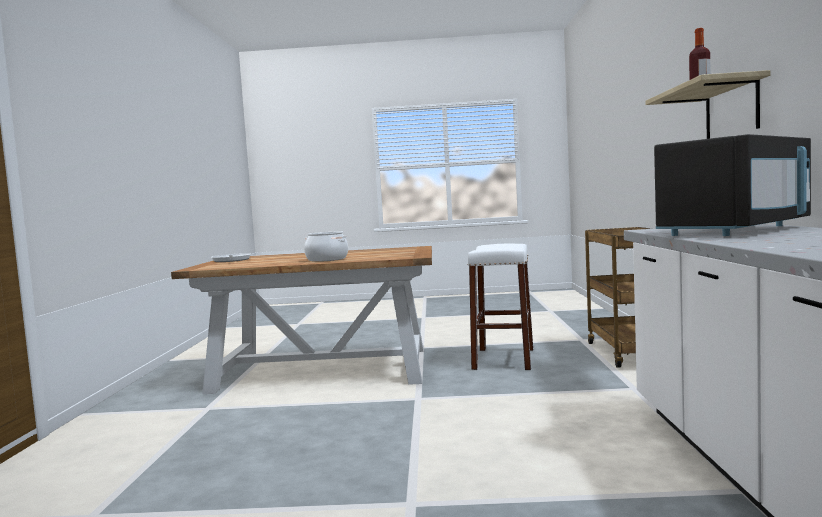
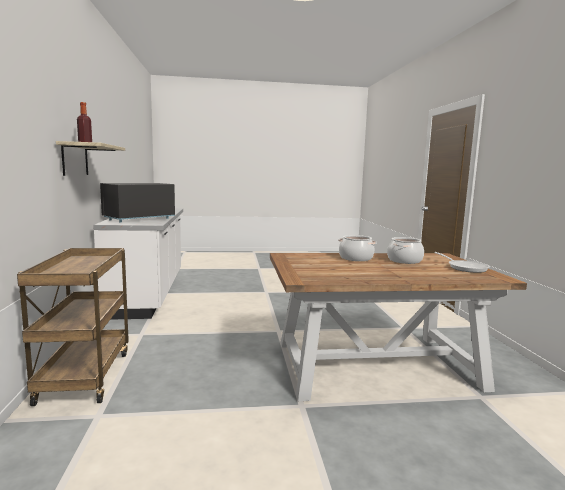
camera: 170 degrees right, 5 degrees up
(273, 261) = (404, 261): none -> cooking pot
(503, 359) = (212, 373): white stool -> none

